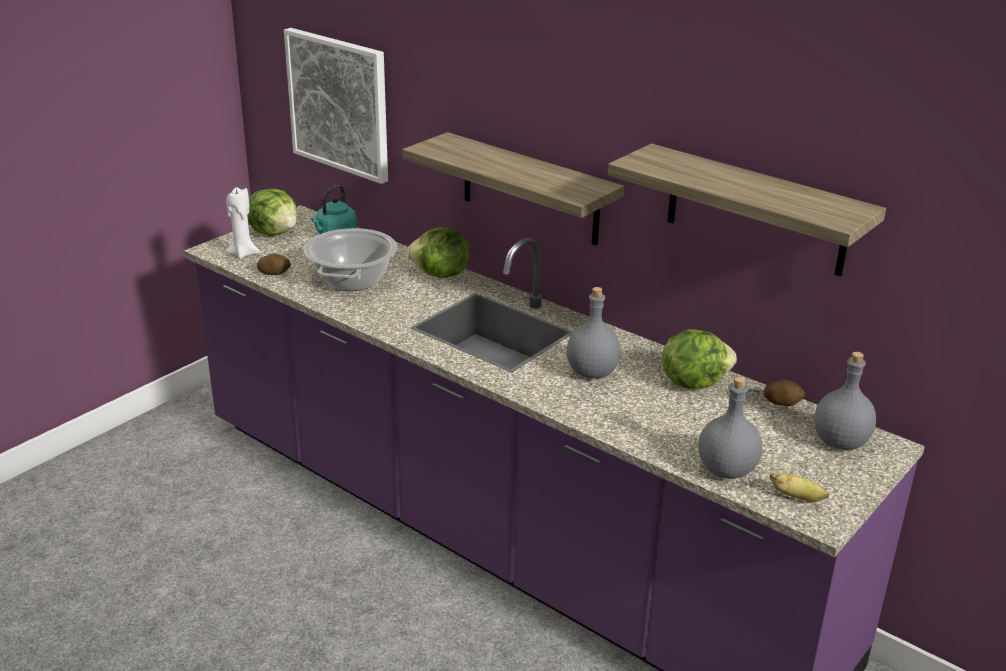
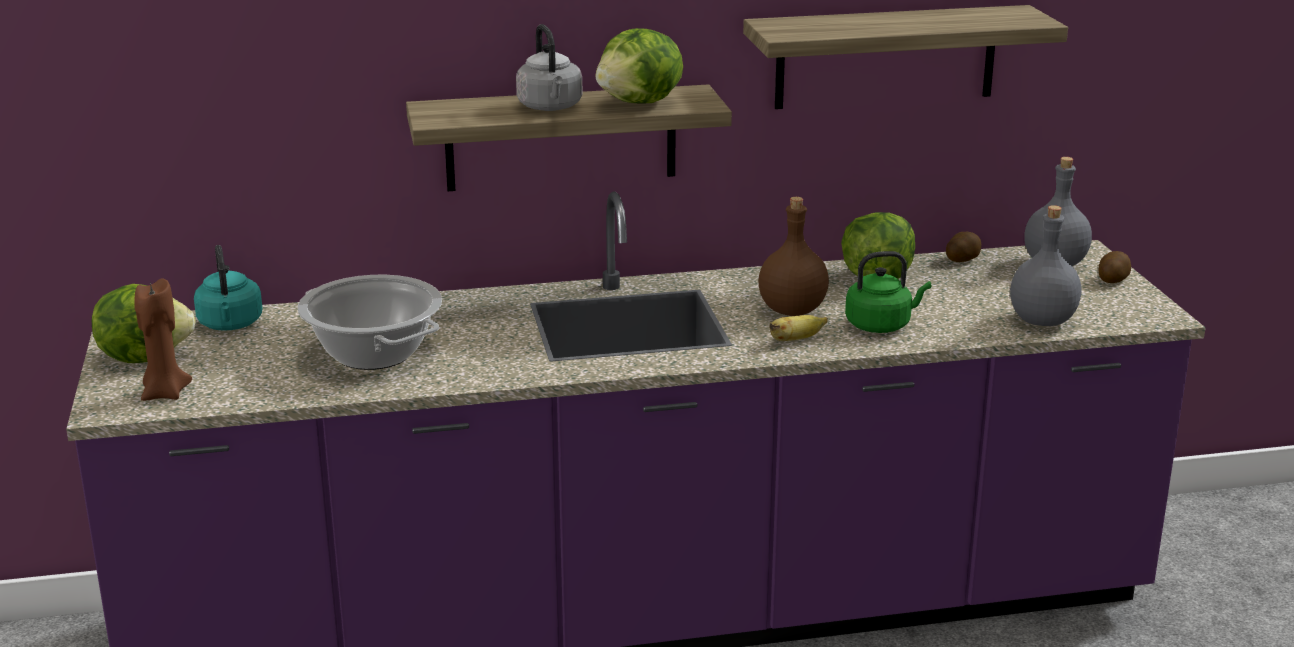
camera: 50 degrees left, 5 degrees down
(243, 254) = (165, 393): white candle -> brown candle
(274, 273) = (262, 391): potato -> potato (1112, 279)
(339, 104) = (171, 122): picture -> none
(440, 275) = (456, 305): lettuce -> lettuce (640, 103)
(497, 163) = (550, 107): none -> grey kettle
(592, 372) = (791, 310): grey bottle -> brown bottle
(619, 411) = (881, 325): none -> green kettle
(798, 498) = (1118, 311): banana -> banana (795, 340)

